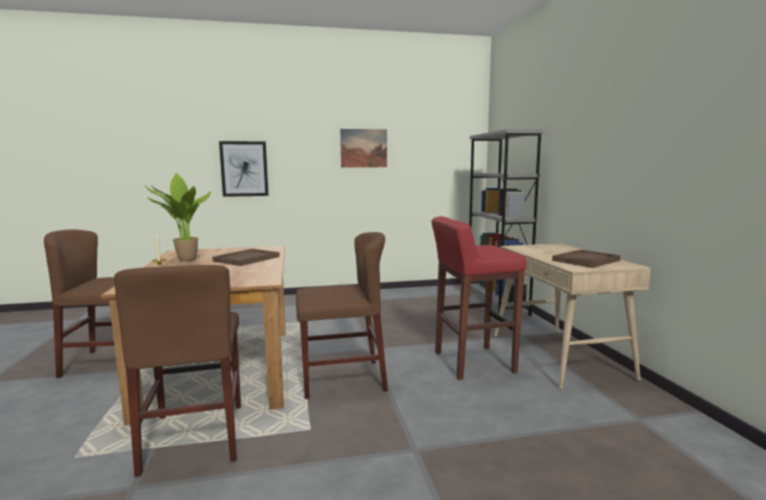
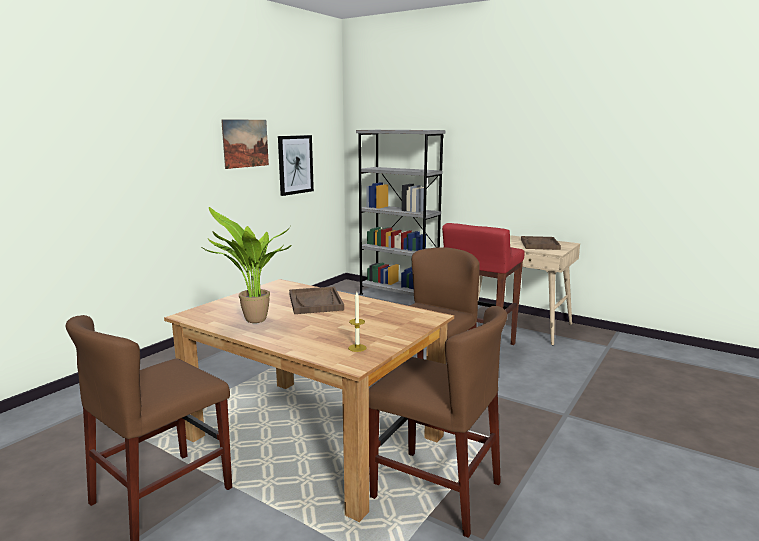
camera: 45 degrees left, 5 degrees up
(244, 169) = (112, 180): picture -> picture (295, 164)

